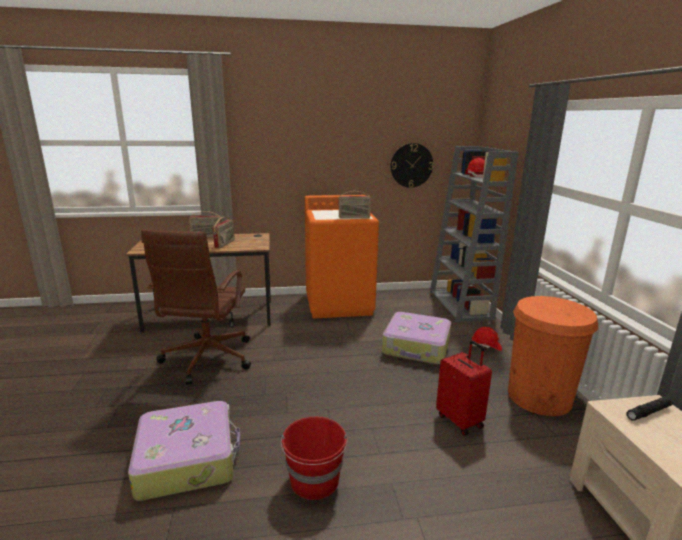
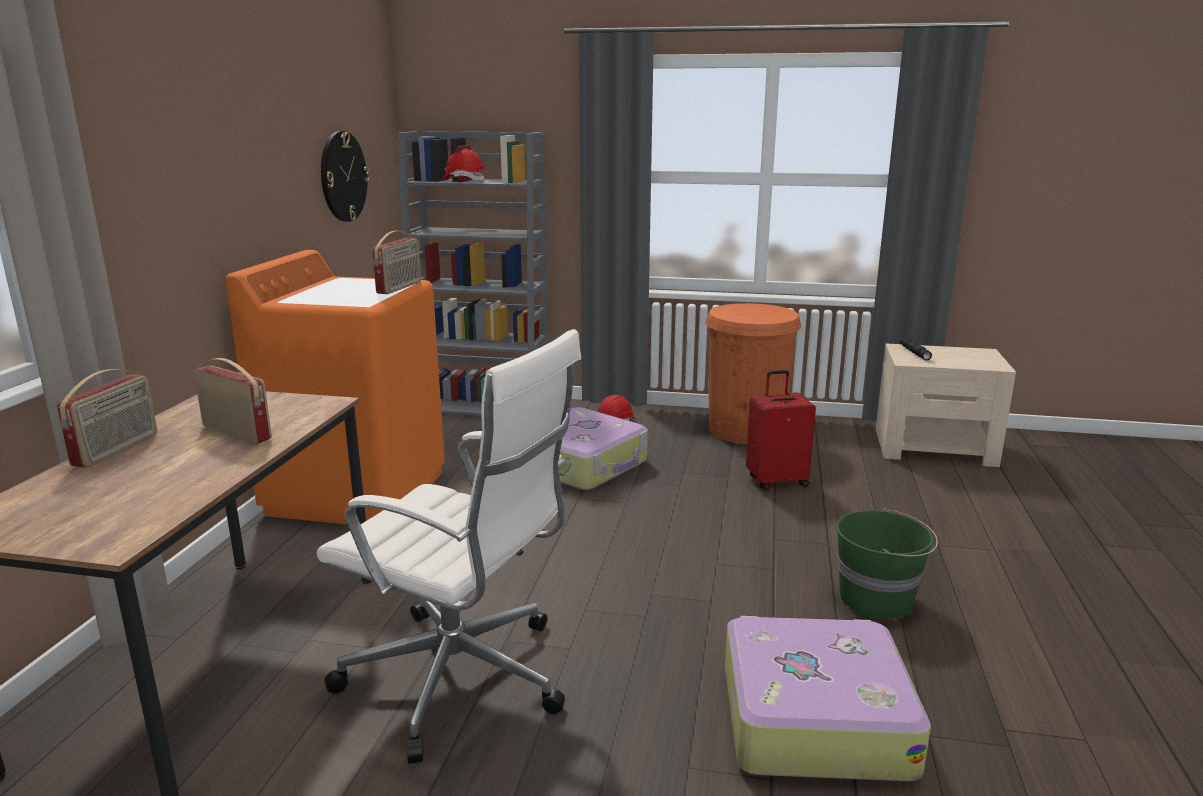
camera: 70 degrees left, 0 degrees up
(206, 359) = (462, 680): brown office chair -> white office chair
(315, 481) = (877, 599): red bucket -> green bucket

